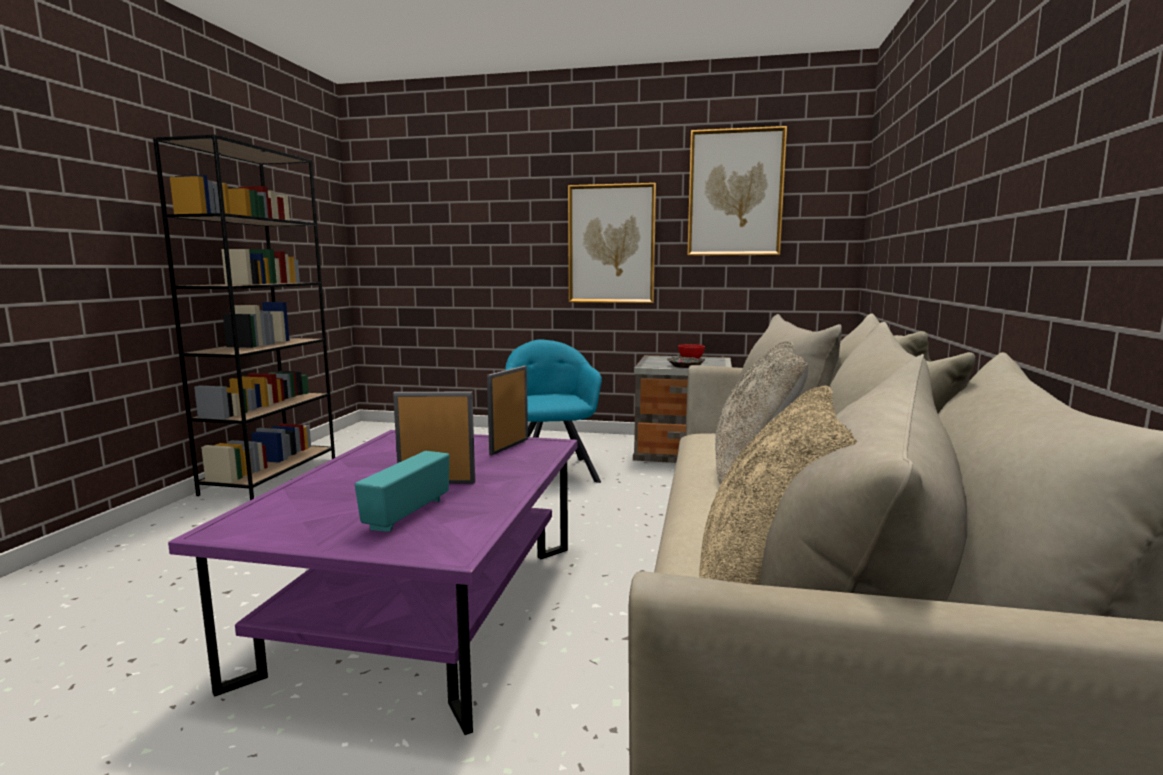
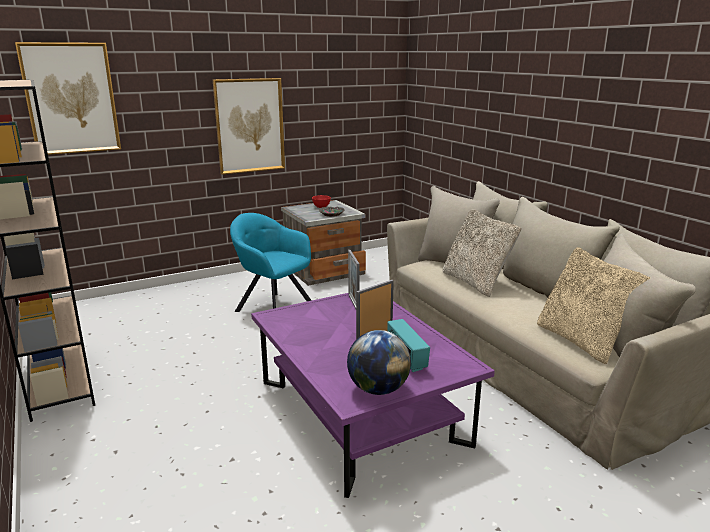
camera: 40 degrees left, 10 degrees up
(282, 530) = (378, 389): none -> globe
(735, 193) = (332, 85): picture -> picture (71, 98)

